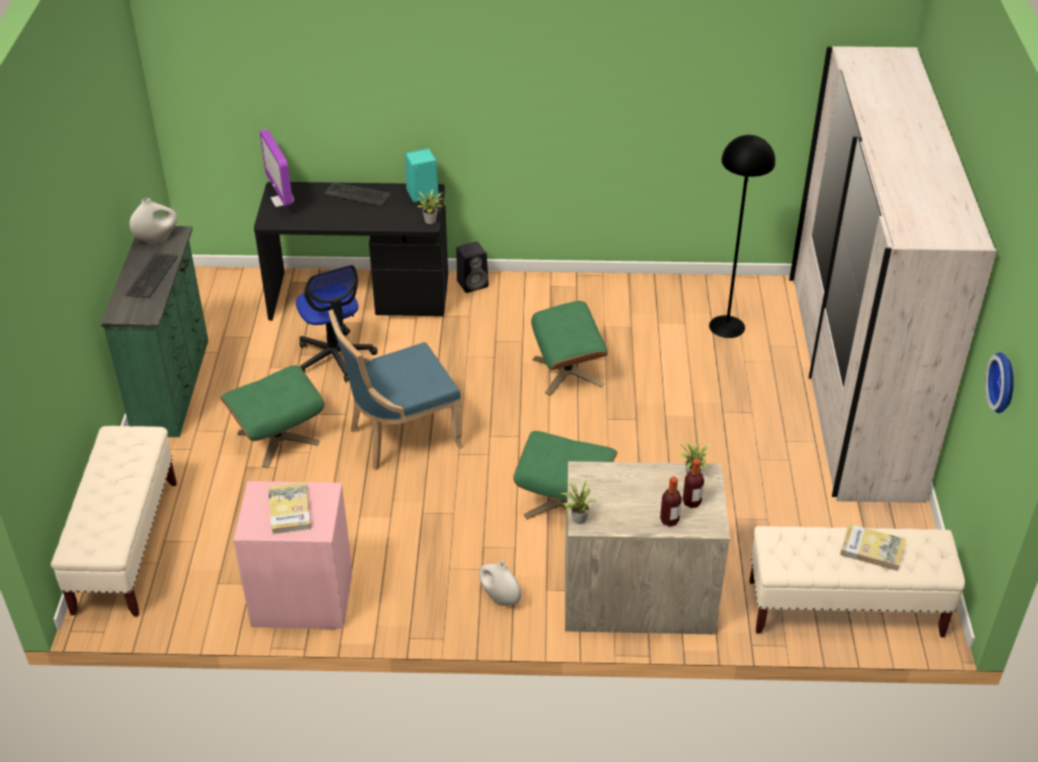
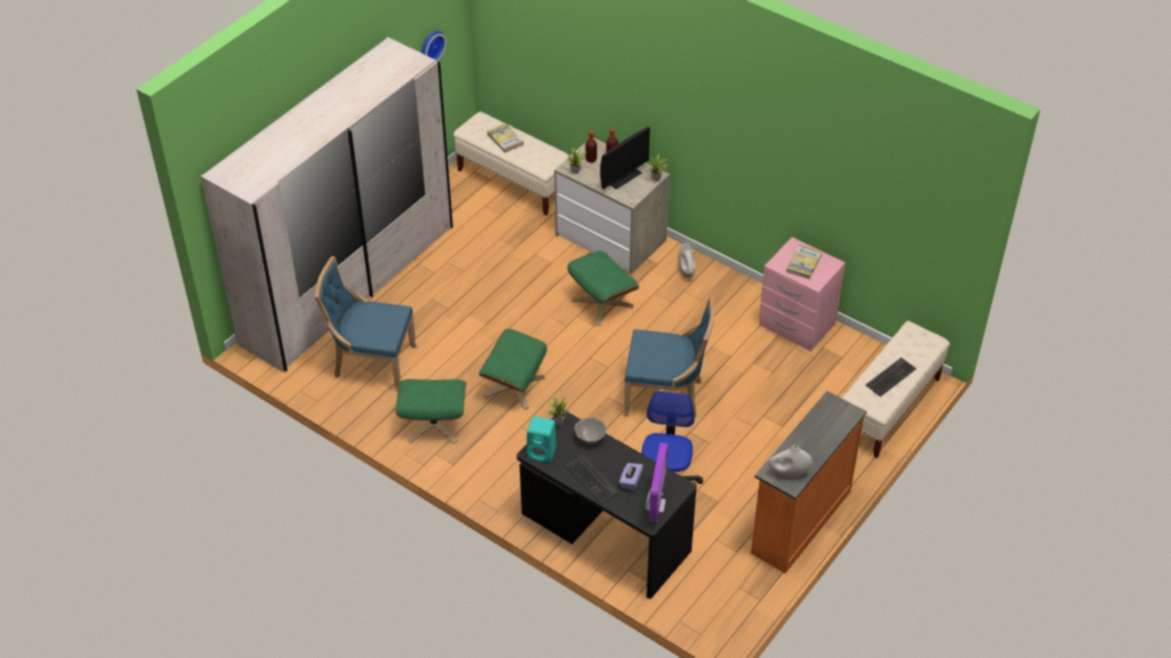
camera: 145 degrees left, 5 degrees up
(151, 276) = (811, 437): keyboard -> keyboard (891, 377)
(174, 386) = (799, 521): green dresser -> orange dresser
(278, 437) = (748, 437): green ottoman -> green ottoman (434, 424)
(320, 207) = (630, 481): none -> purple tissue box
(388, 221) = (590, 438): none -> grey bowl
(473, 283) = (507, 499): black speaker -> none
(623, 498) = (623, 177): none -> monitor
(727, 326) = (371, 363): black floor lamp -> blue chair

